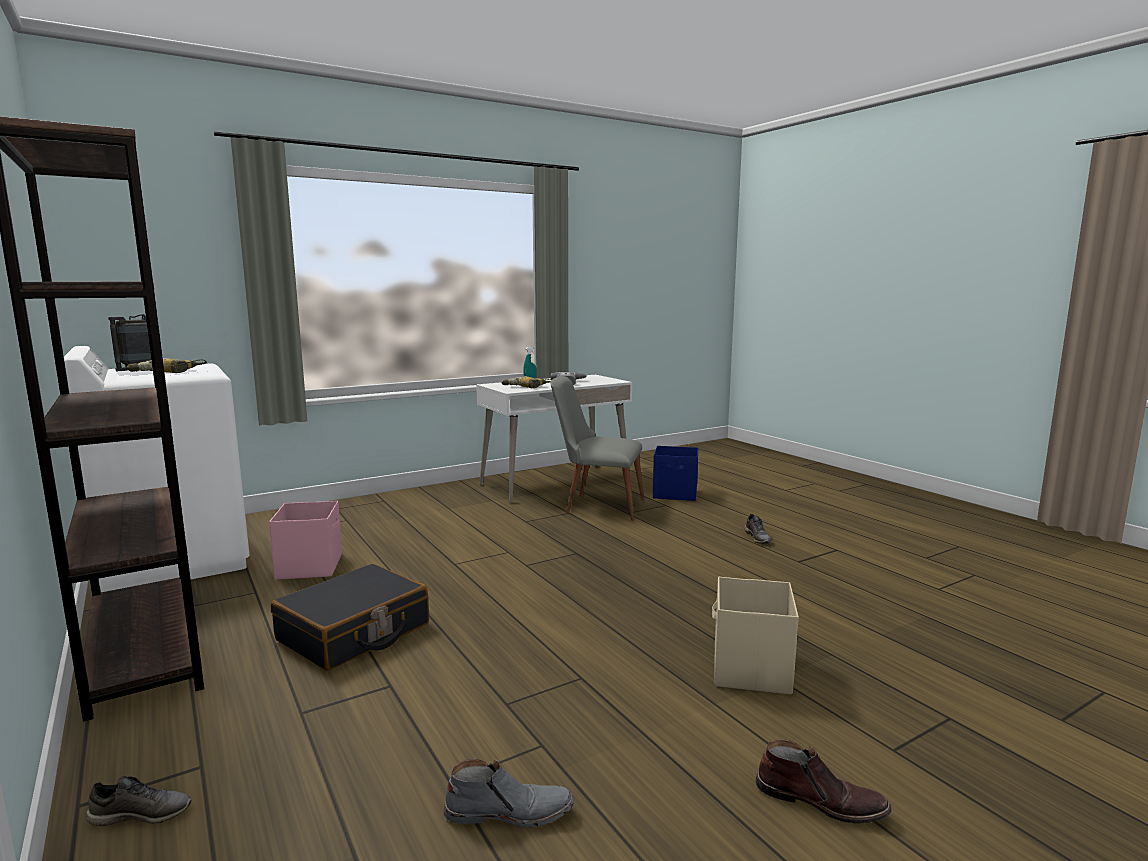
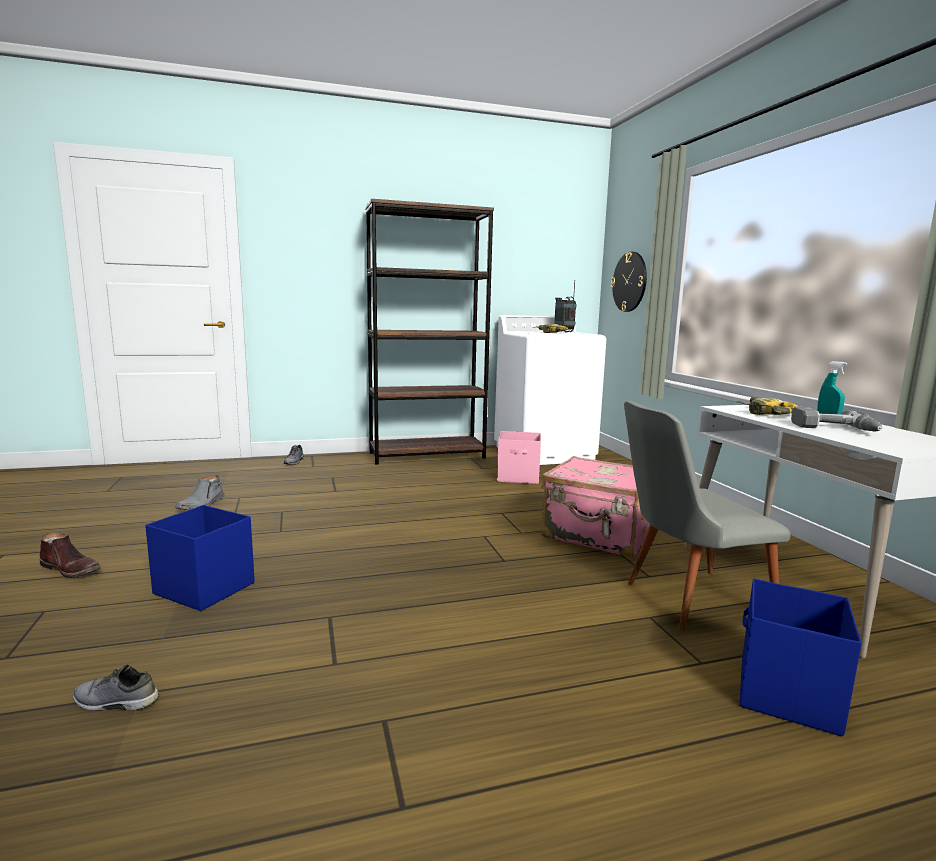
camera: 105 degrees right, 0 degrees up
(160, 288) = (629, 282): none -> wall clock
(354, 633) = (405, 485): black suitcase -> none
(500, 526) = (598, 536): none -> pink suitcase
(596, 506) = (684, 599): grey chair -> grey chair turned 135 degrees counterclockwise
(750, 670) = (204, 588): beige storage box -> blue storage box
(758, 538) = (506, 715): grey shoe -> grey shoe (114, 702)
(820, 800) = (72, 569): brown boot -> brown boot turned 105 degrees counterclockwise

